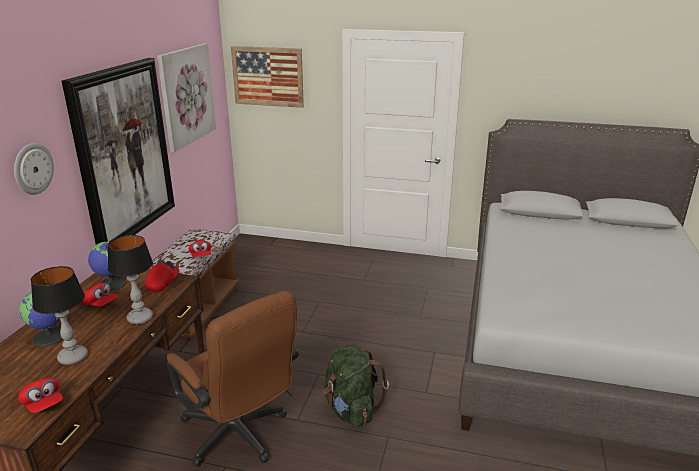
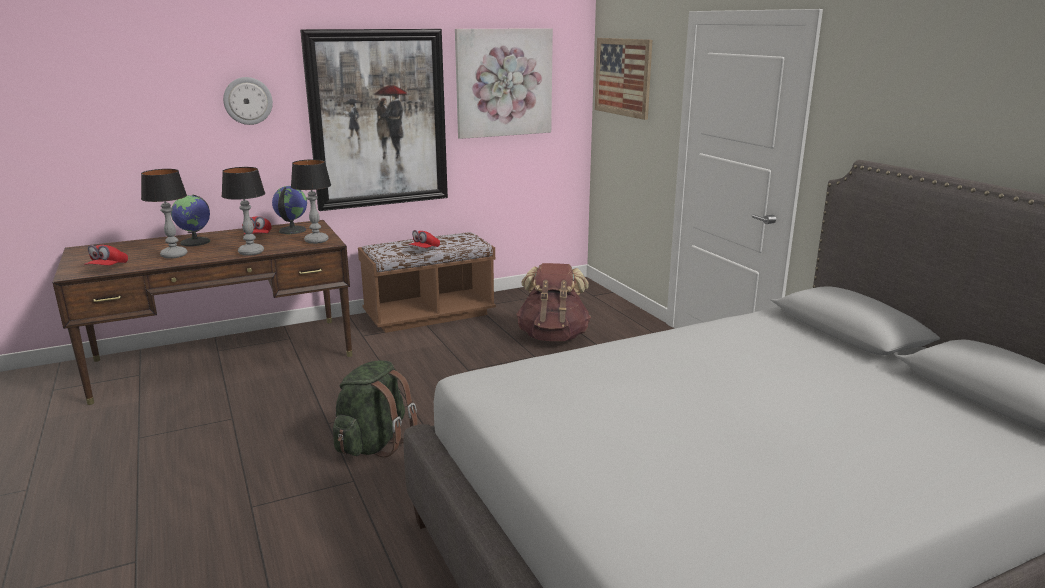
camera: 50 degrees right, 5 degrees down
(163, 283) = (316, 241): red cap -> table lamp
(239, 436) = (276, 408): brown office chair -> none
(303, 283) = (553, 336): none -> brown backpack

